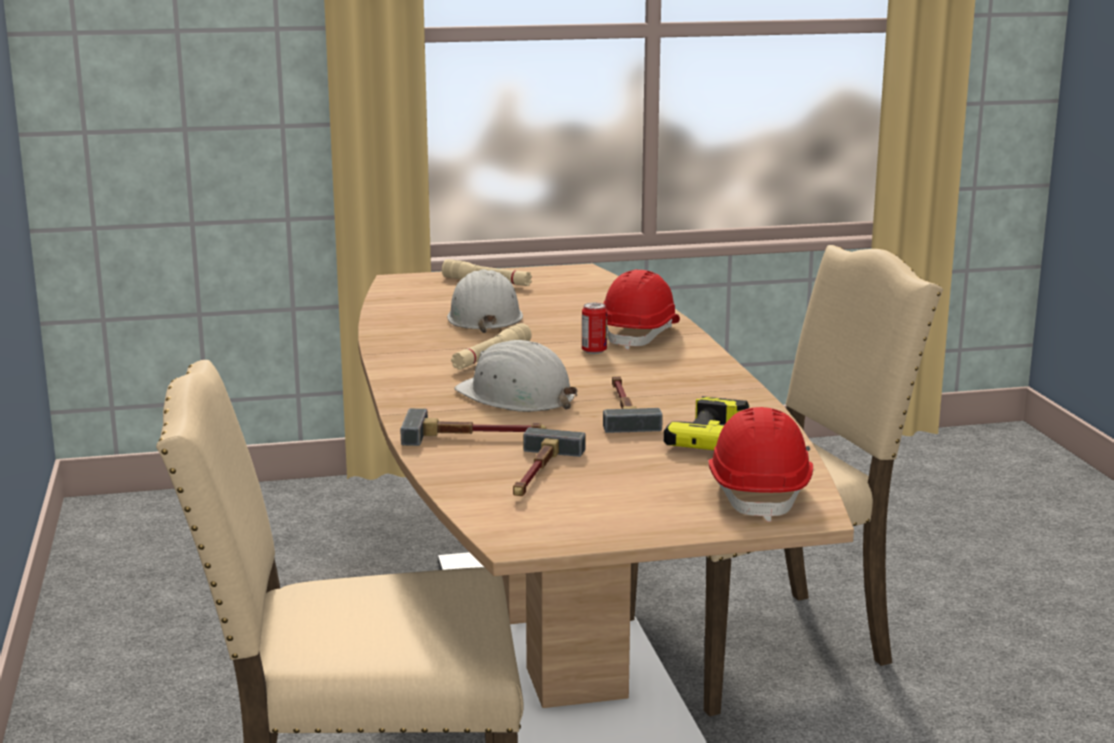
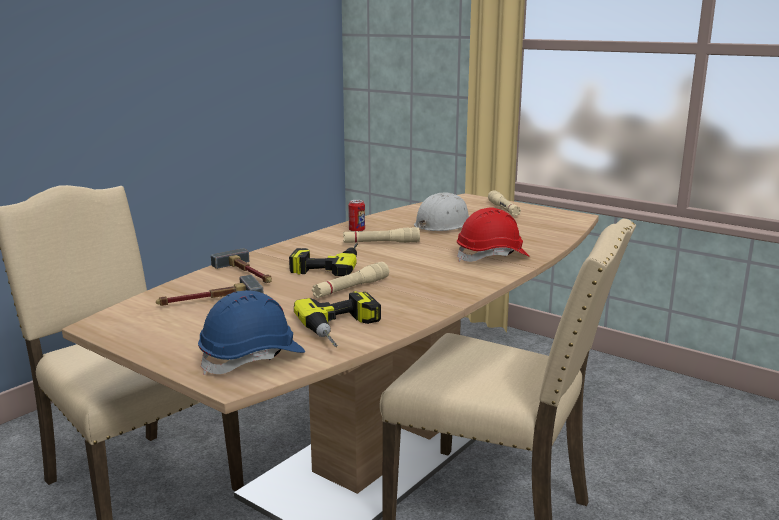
camera: 50 degrees right, 0 degrees up
(516, 396) = (327, 263): white hard hat -> power drill
(594, 351) = (439, 256): can -> can (357, 231)
(624, 409) = (351, 288): hammer -> beige flashlight
(759, 493) = (253, 358): red hard hat -> blue hard hat

